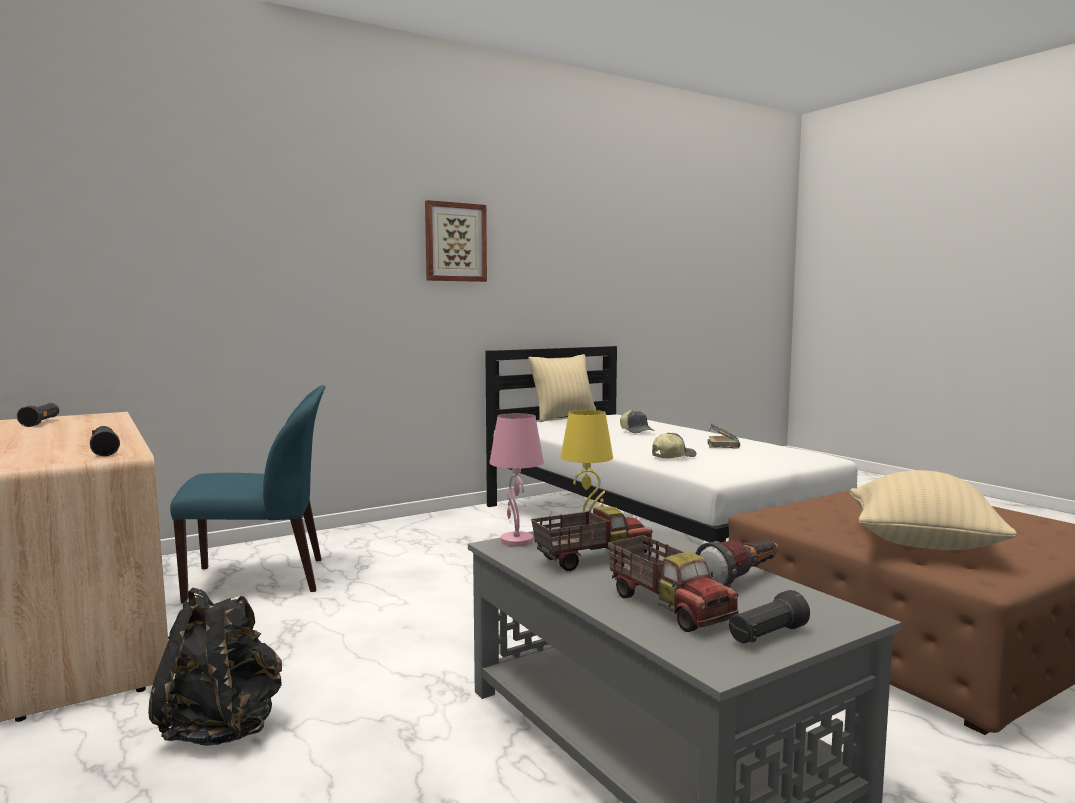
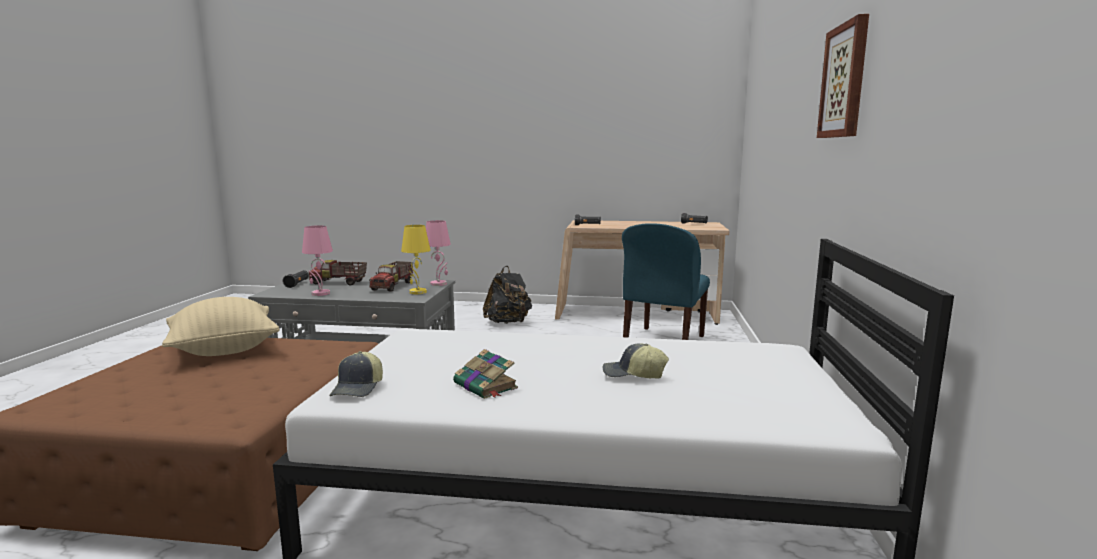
camera: 130 degrees right, 5 degrees up
(563, 418) = (829, 383): beige pillow -> none
(673, 456) = (486, 343): cap -> cap (359, 388)
(742, 579) = (320, 293): flashlight -> pink table lamp

